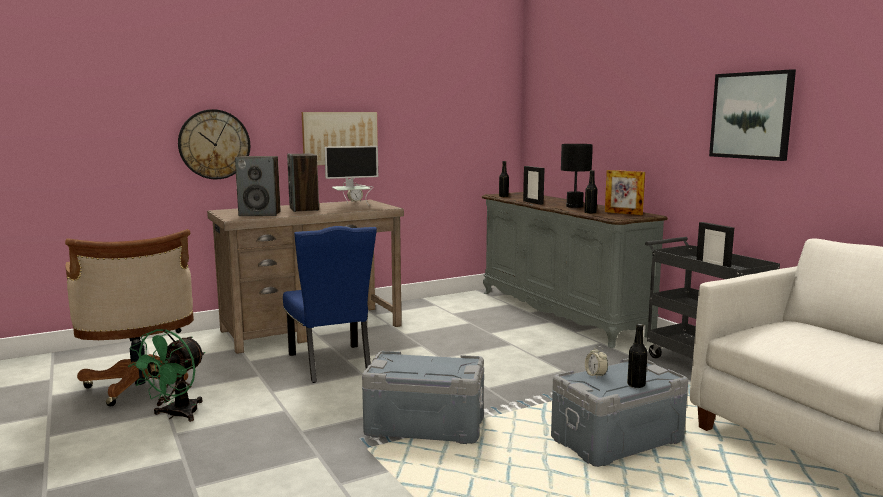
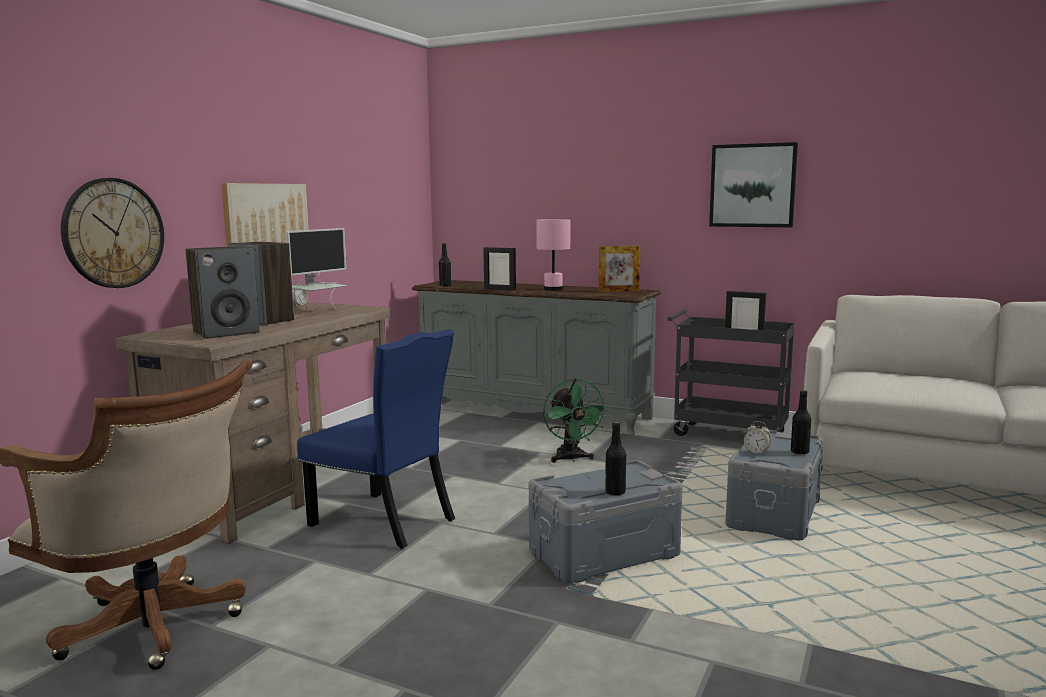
camera: 35 degrees left, 0 degrees up
(176, 415) = (290, 644): green fan -> green fan (571, 459)
(574, 206) = (553, 289): black table lamp -> pink table lamp
(590, 213) = (590, 293): black bottle -> black bottle (615, 492)

